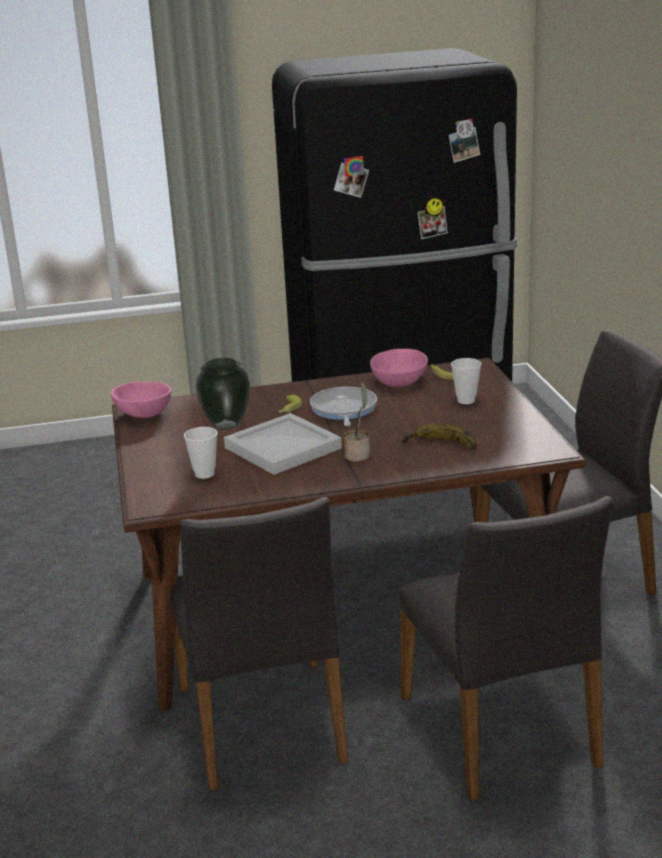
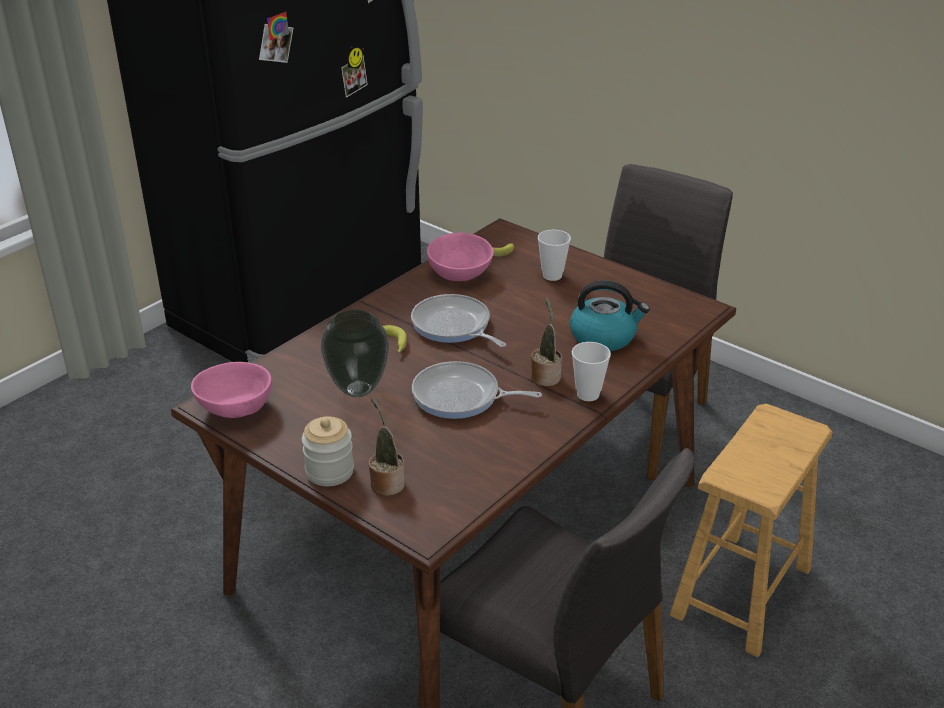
camera: 40 degrees left, 10 degrees up
(143, 460) = (329, 471): none -> jar
(165, 476) = (386, 483): none -> potted plant
(204, 474) = (426, 462): cup -> cup (588, 394)
(282, 449) = (461, 397): white tray -> frying pan
(441, 446) = (604, 337): banana -> kettle
(501, 730) = (742, 592): grey chair -> brown stool

